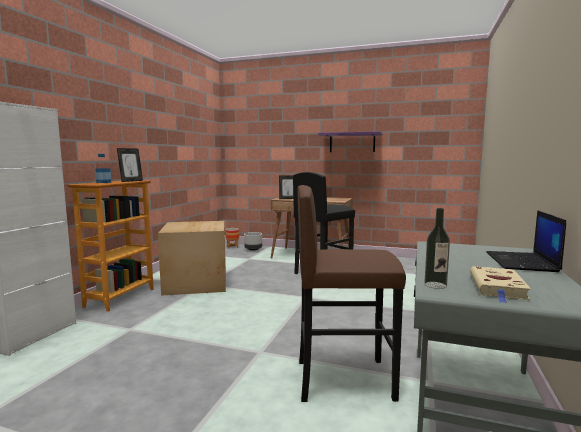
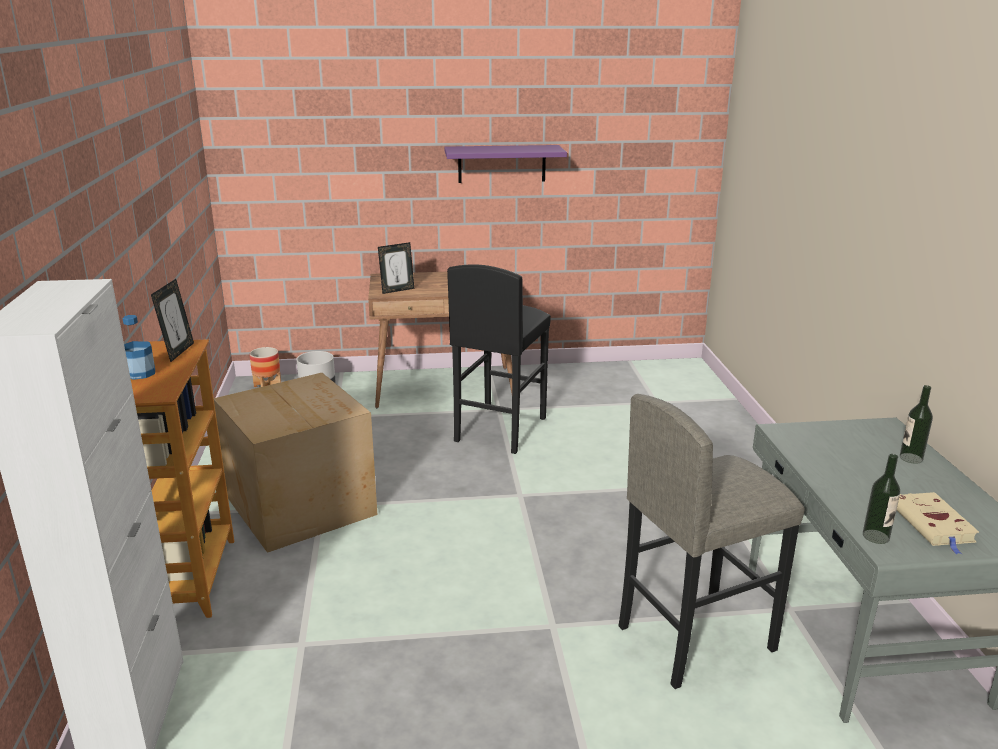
camera: 25 degrees left, 15 degrees up
(343, 379) = (694, 637): brown stool -> grey stool
(522, 262) = (911, 458): laptop -> bottle

